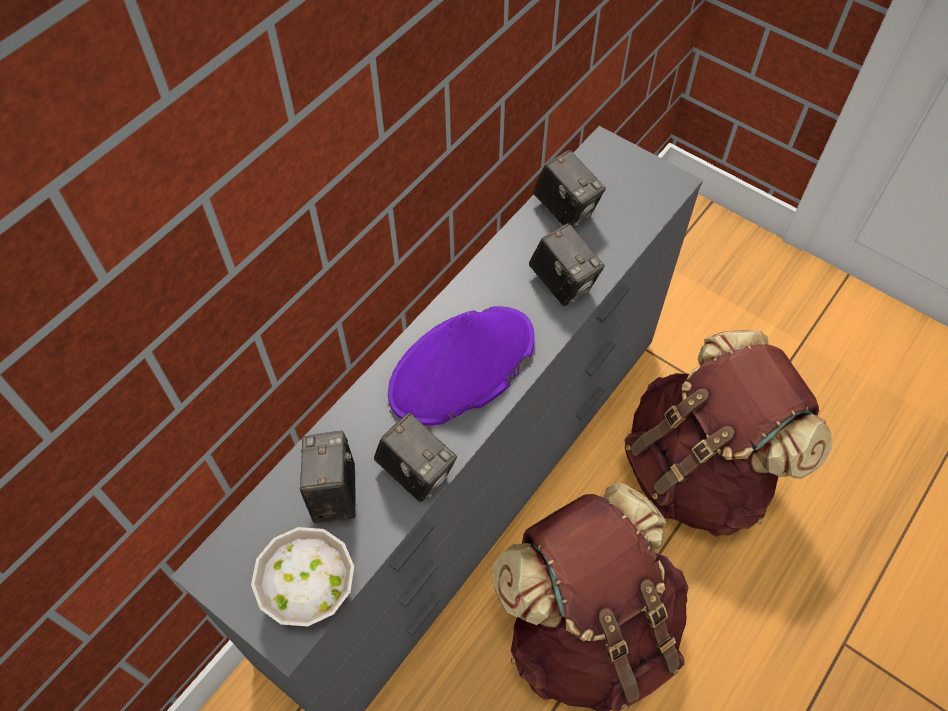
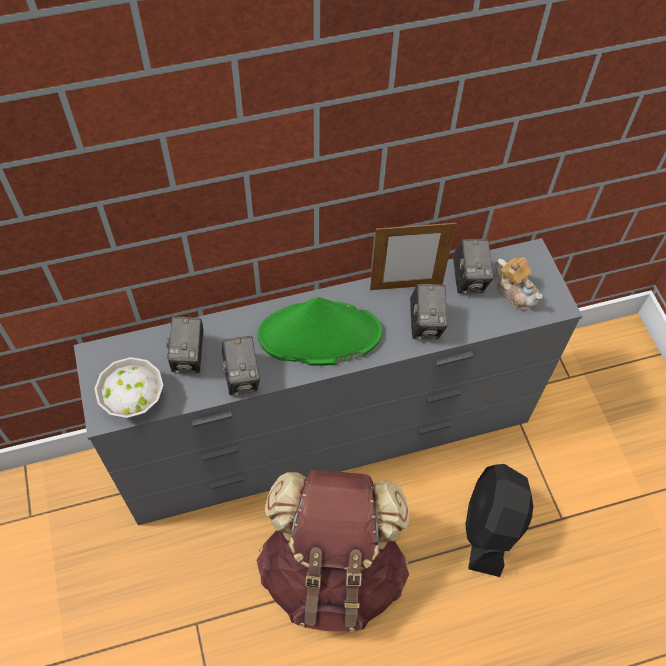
camera: 35 degrees right, 0 degrees up
(333, 491) = (189, 357): camera -> camera turned 150 degrees clockwise
(462, 367) = (319, 335): purple hat -> green hat
(509, 256) = (406, 286): none -> picture frame
(621, 195) = (515, 292): none -> teapot
(699, 470) = (490, 527): brown backpack -> black fan

